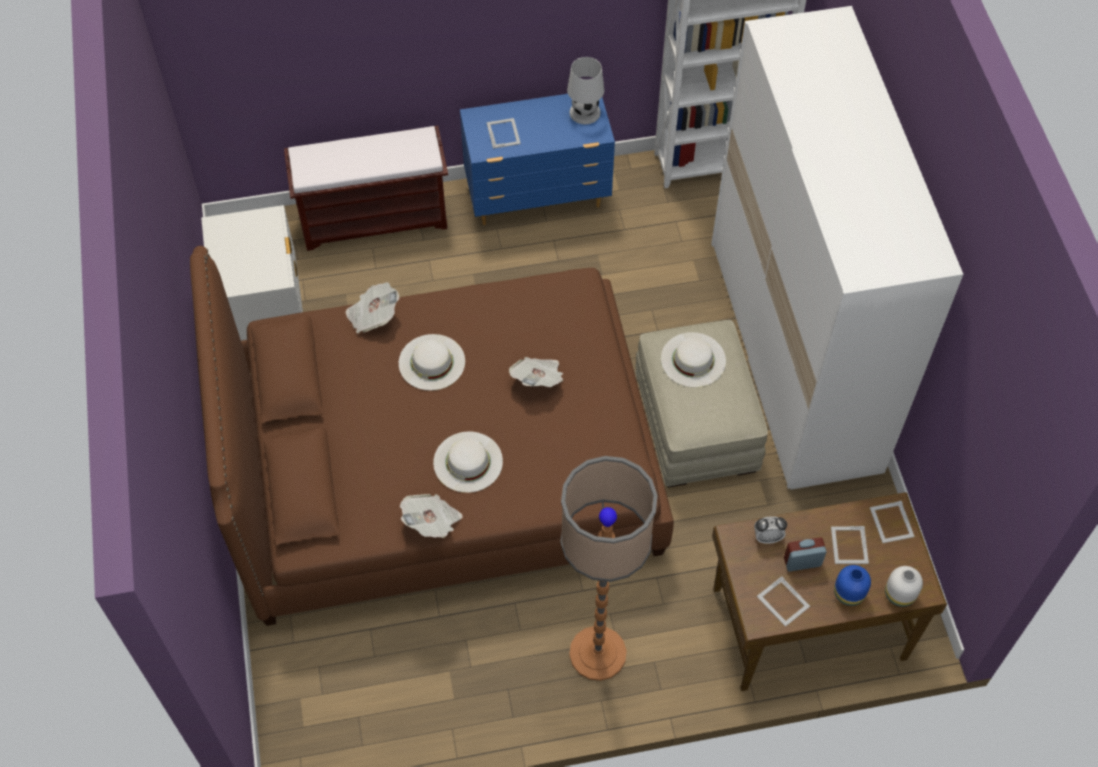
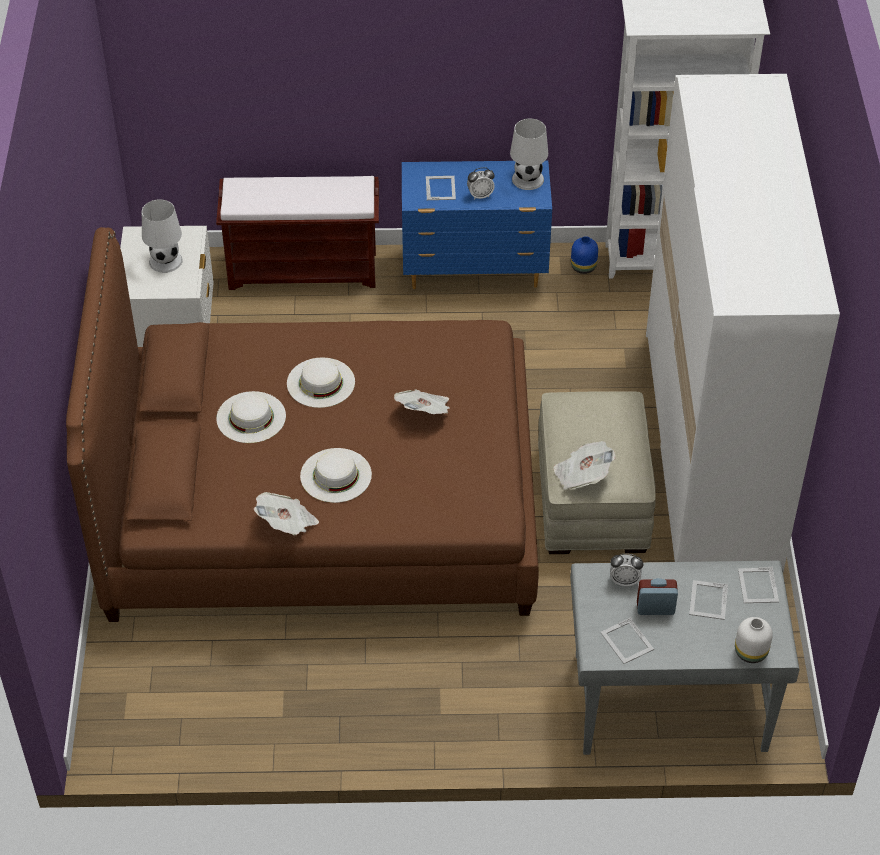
camera: 10 degrees right, 10 degrees down
(251, 250) = (165, 261): none -> white table lamp
(373, 316) = (272, 334): newspaper -> newspaper (582, 475)
(543, 136) = (480, 195): none -> alarm clock
(597, 653) = (440, 697): floor lamp -> none
(693, 359) = (591, 421): white hat -> white hat (251, 417)
(807, 622) = (668, 700): brown desk -> grey desk
(849, 593) = (698, 643): blue vase -> blue vase (584, 267)

